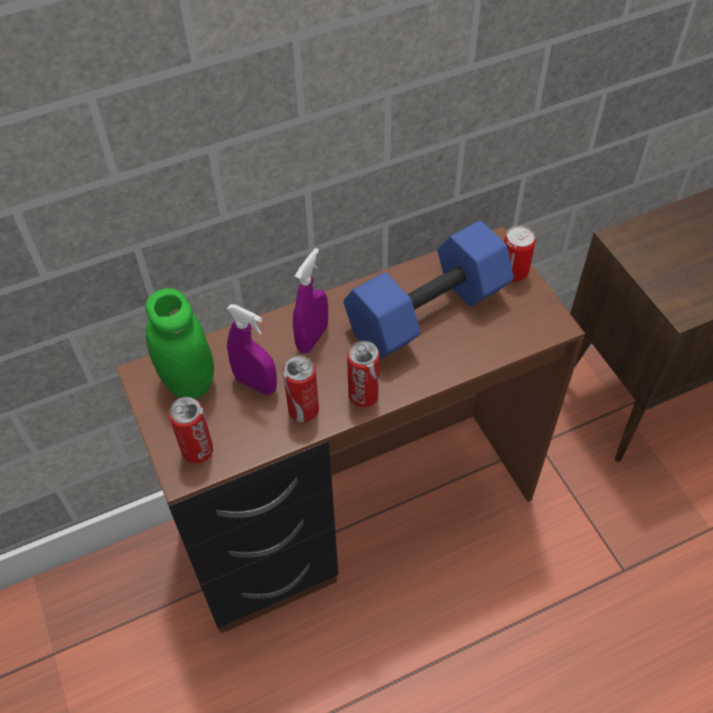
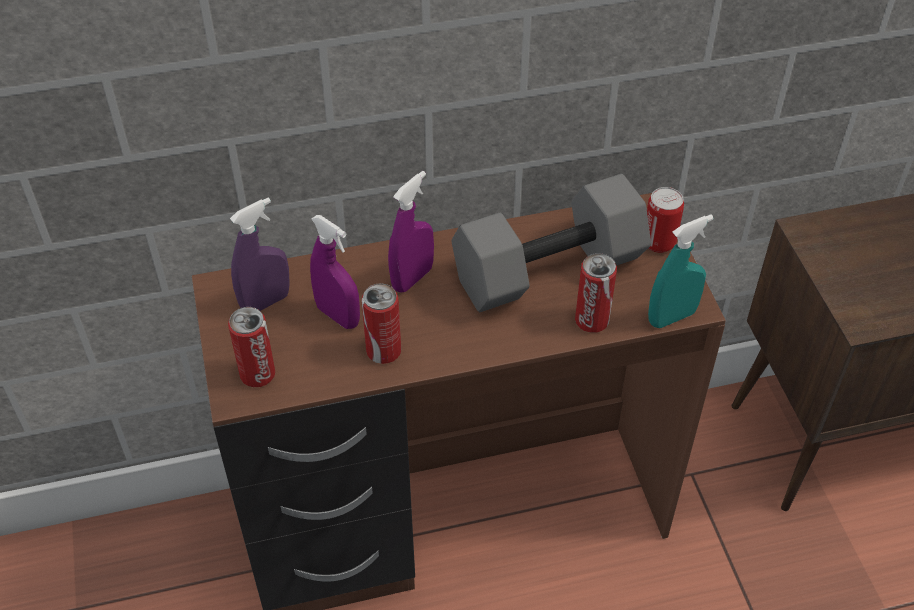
camera: 10 degrees right, 5 degrees down
(188, 381) = (266, 302): green jar -> purple spray bottle
(363, 395) = (454, 346): can -> can (591, 321)
(427, 309) = (549, 267): blue dumbbell -> grey dumbbell
(540, 338) = (672, 317): none -> turquoise spray bottle

